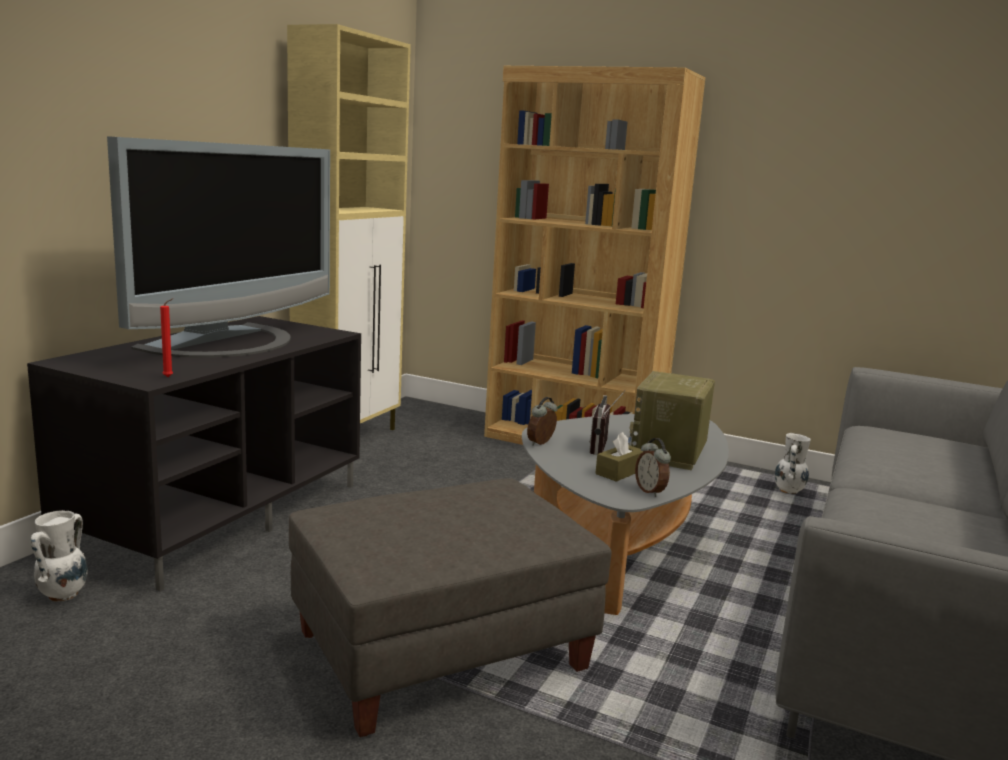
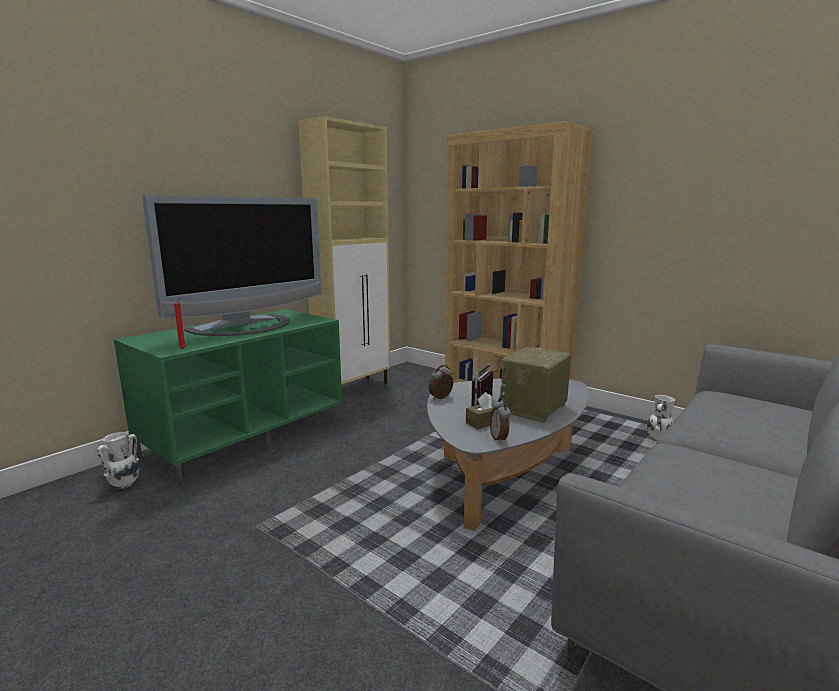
camera: 15 degrees right, 0 degrees up
(219, 514) = (246, 436): black tv stand -> green tv stand
(441, 652) = (330, 548): grey ottoman -> none

